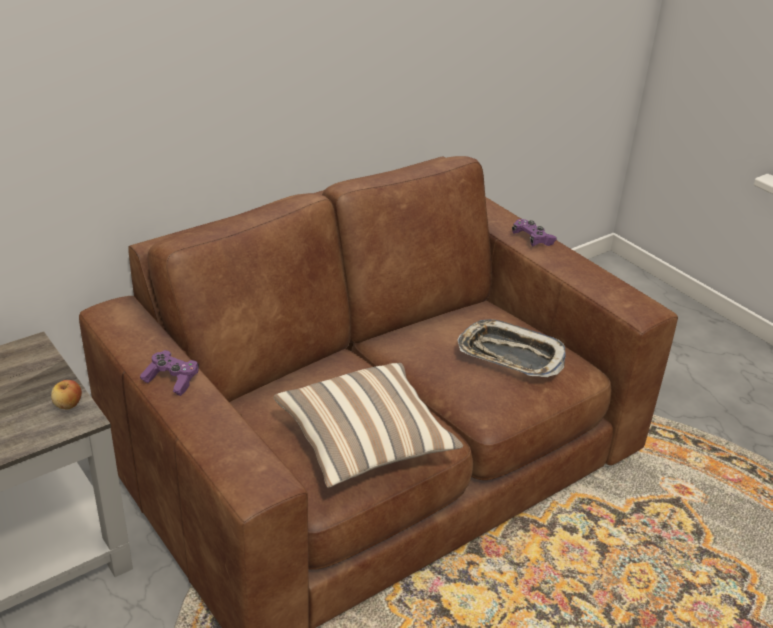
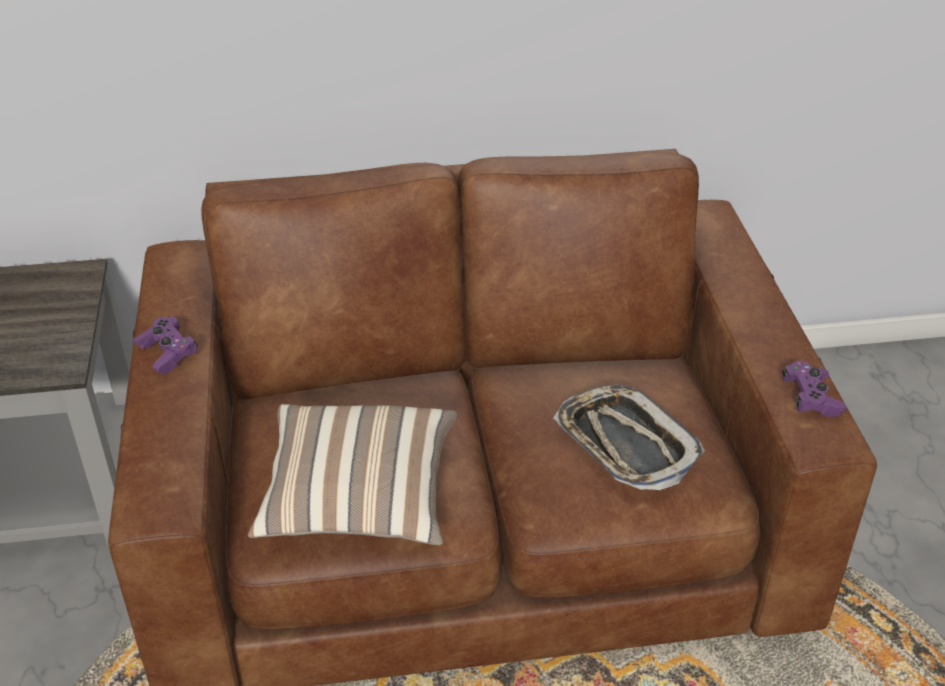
camera: 30 degrees right, 5 degrees up
(68, 405) = (62, 349): apple -> none
(532, 239) = (747, 293): purple game controller -> purple game controller (810, 398)

